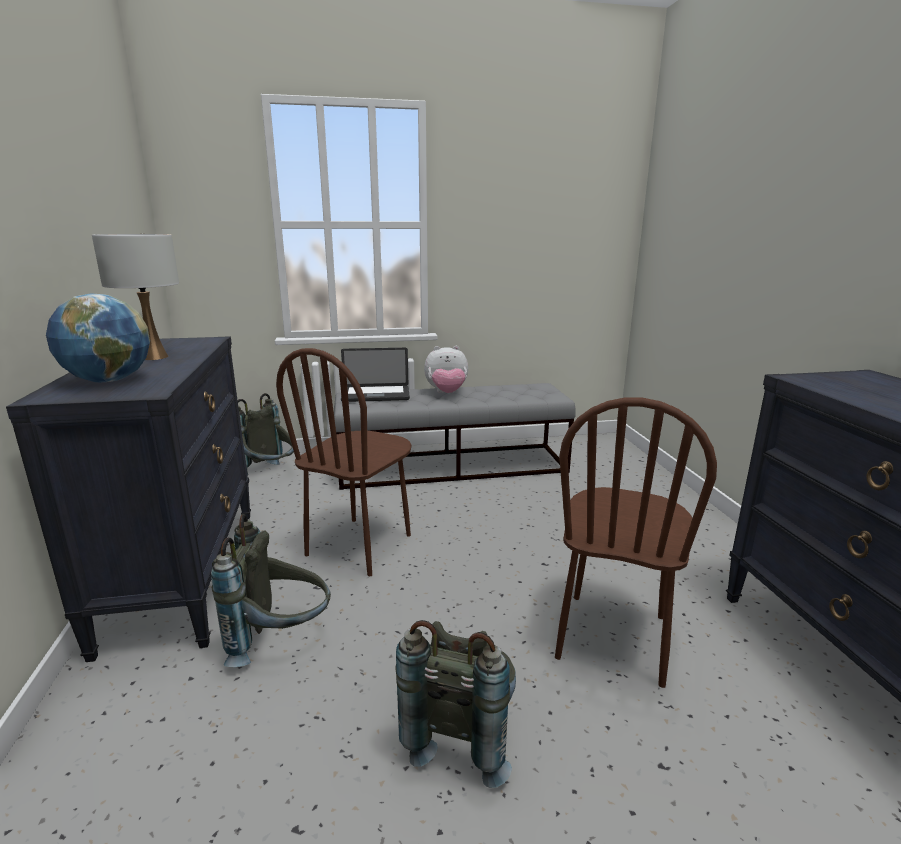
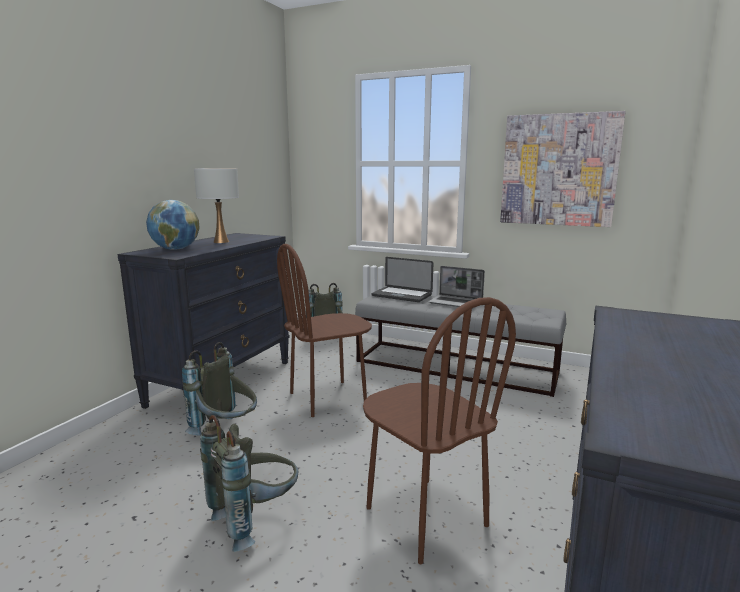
camera: 35 degrees right, 5 degrees down
(446, 393) = (456, 303): plush toy -> laptop
(528, 233) = (558, 170): none -> picture
(613, 637) = (425, 517): brown chair -> brown chair turned 90 degrees counterclockwise

